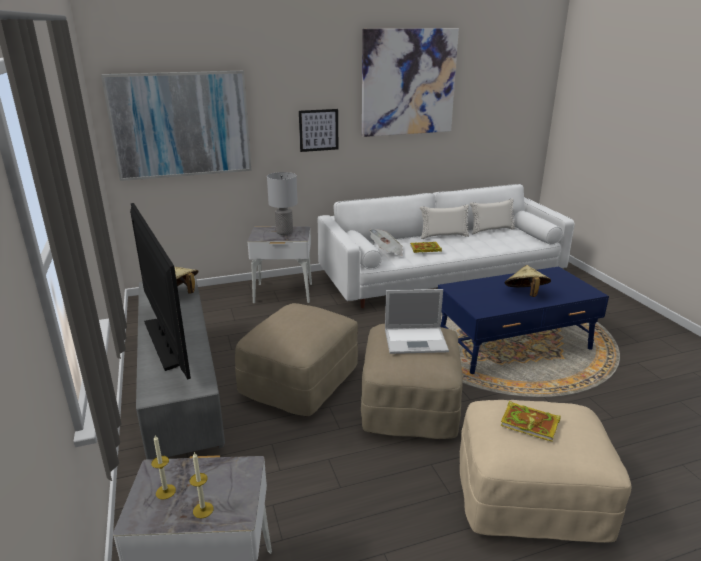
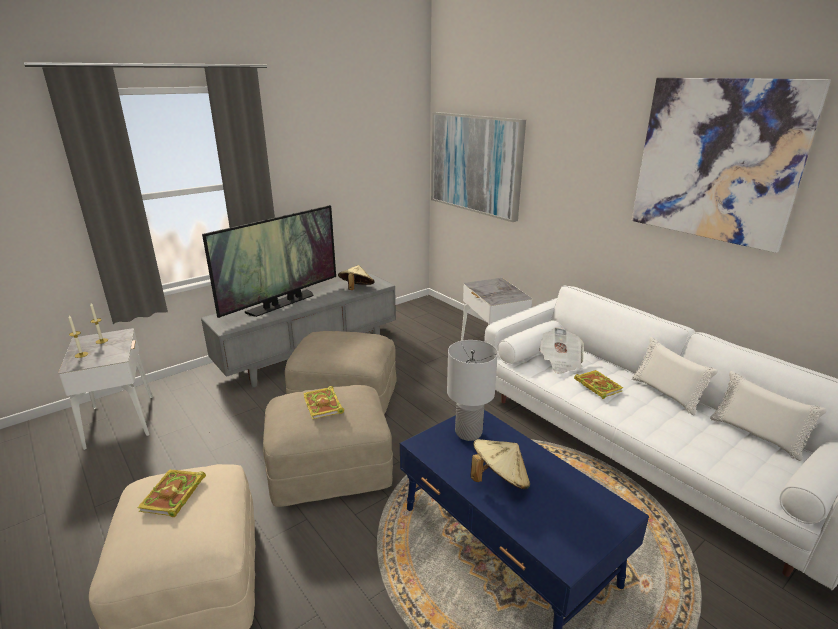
camera: 70 degrees right, 0 degrees up
(284, 233) = (497, 292): grey table lamp -> grey table lamp (468, 435)
(318, 130) = (586, 199): picture -> none
(417, 340) = (324, 405): laptop -> book

